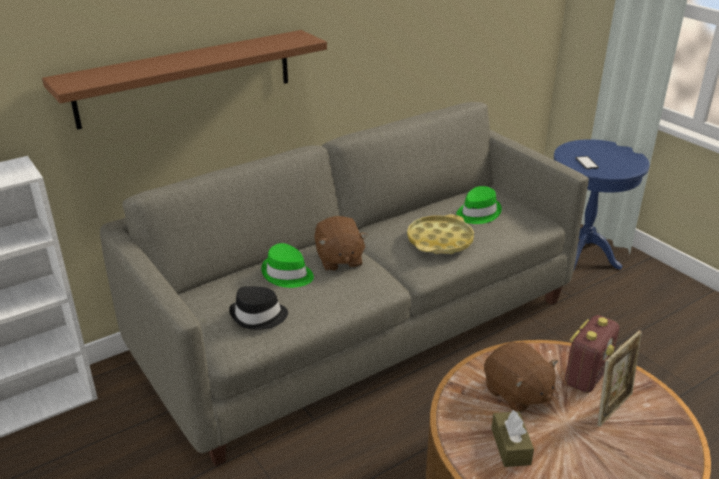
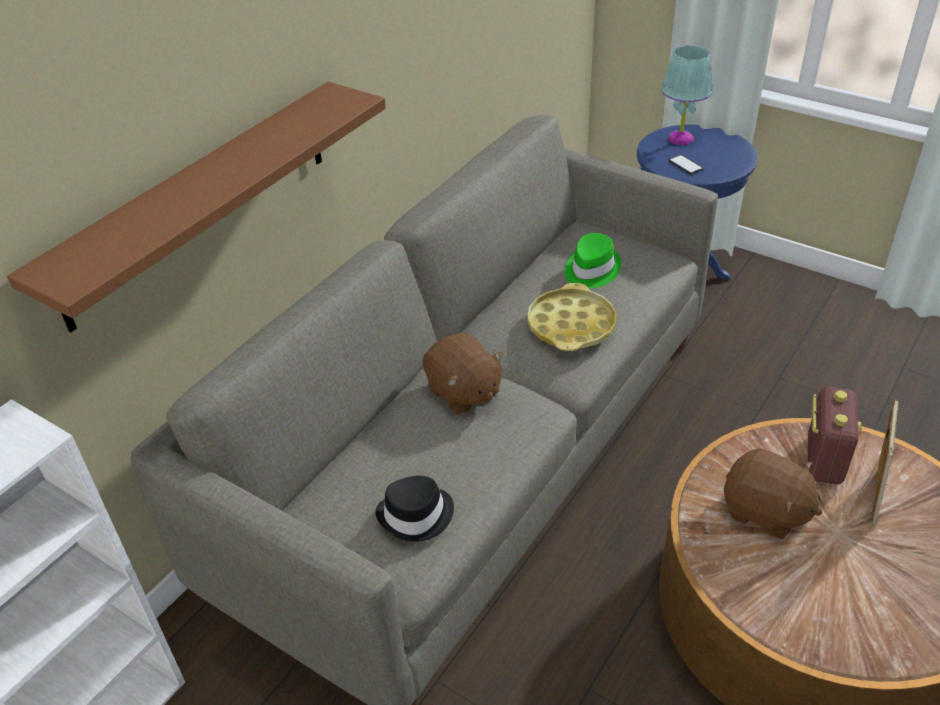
camera: 20 degrees left, 10 degrees up
(287, 274) = (412, 437): green hat -> none
(510, 446) = (799, 586): brown tissue box -> none
(594, 147) = (680, 138): none -> turquoise table lamp

